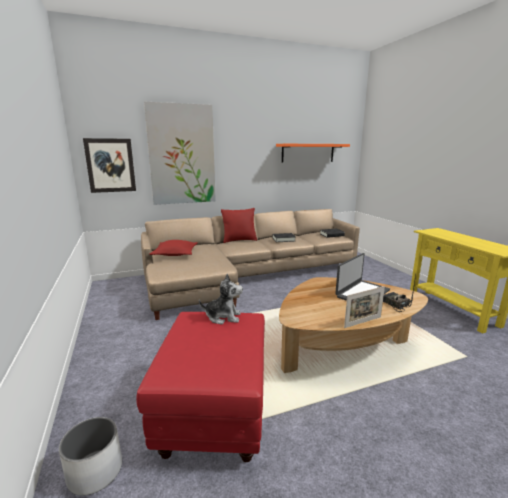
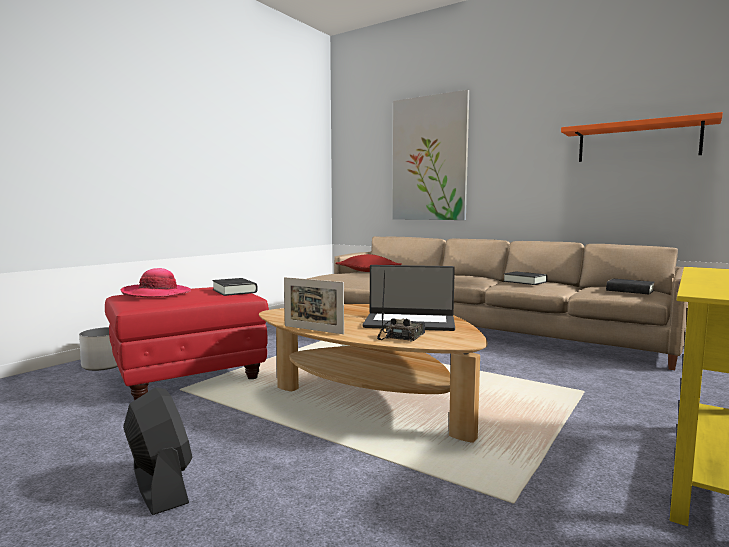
camera: 55 degrees right, 10 degrees down
(110, 165) = (359, 174): picture -> none
(189, 355) = (157, 294): none -> hat
(223, 317) = (234, 291): plush toy -> black book
(239, 240) = (470, 275): red pillow -> none
(428, 475) = (160, 485): none -> black fan

